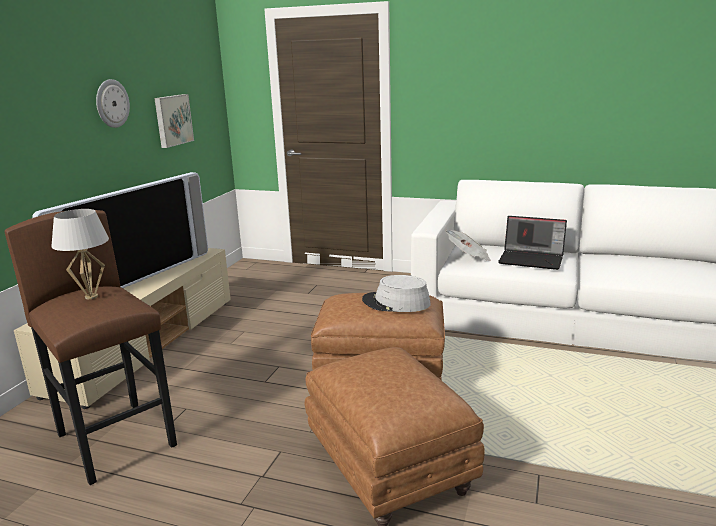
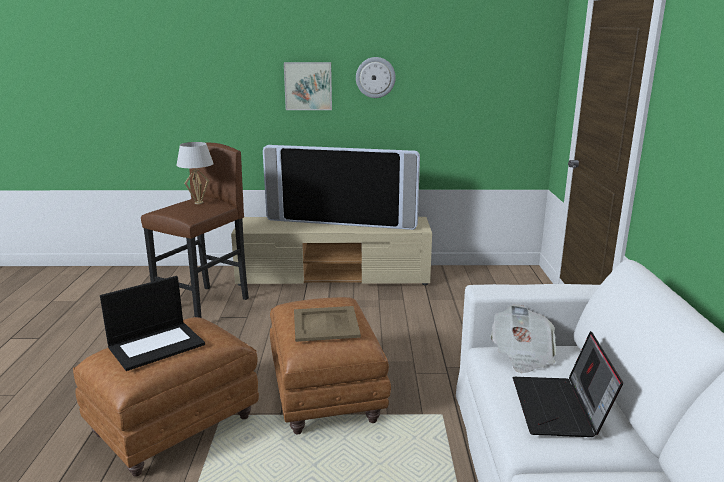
camera: 70 degrees right, 0 degrees up
(172, 120) = (454, 101): picture -> picture (308, 86)
(392, 380) = (157, 345): none -> laptop
(396, 303) = (325, 324): grey hat -> beige tray

